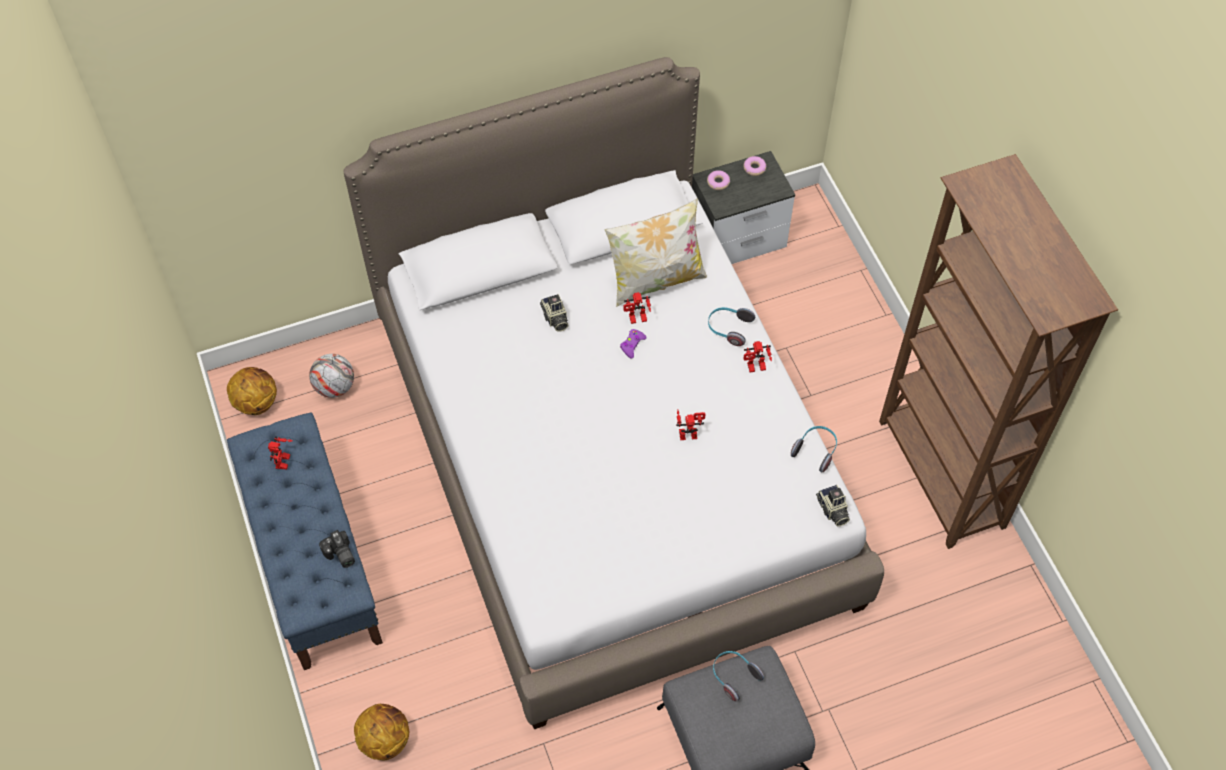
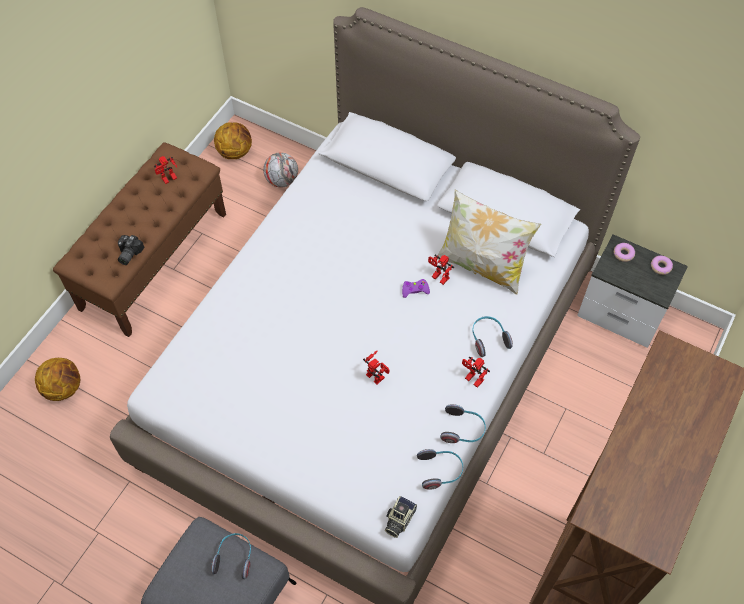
camera: 50 degrees right, 0 degrees up
(314, 561) = (154, 260): blue bench -> brown bench
(555, 318) = (391, 231): camera -> none
(794, 408) = (463, 429): none -> headphones

